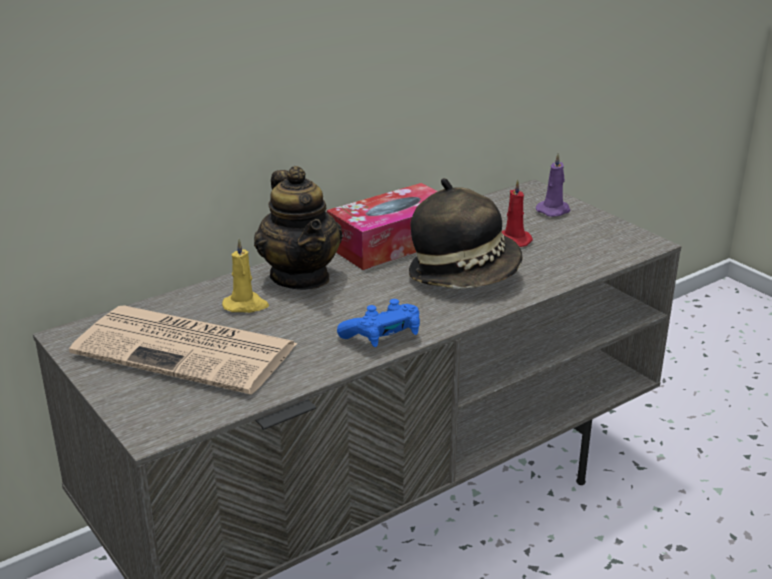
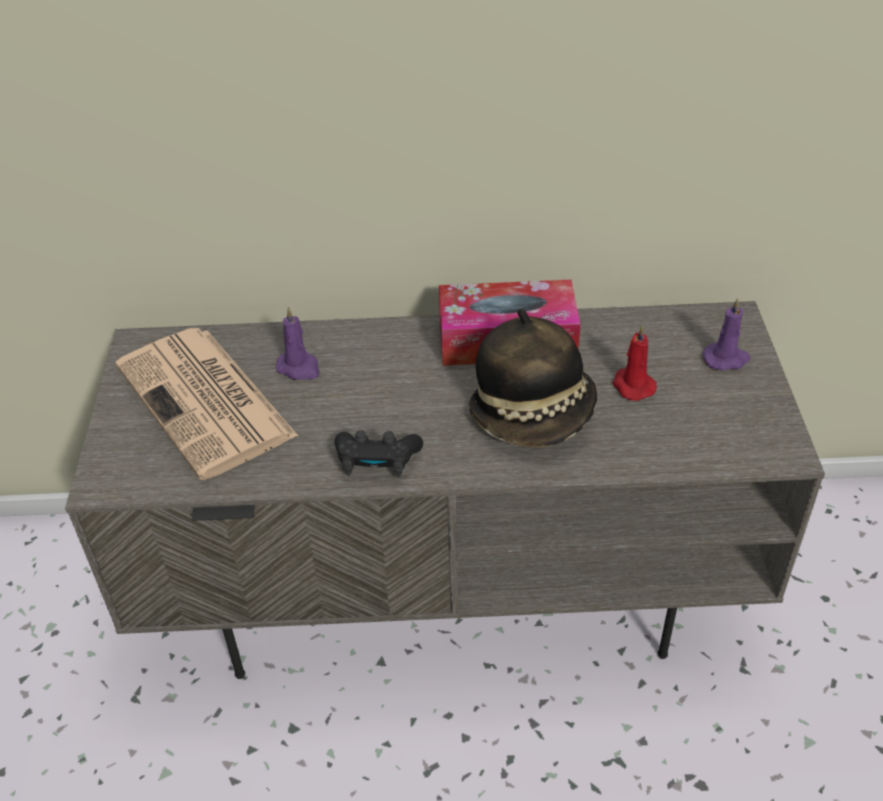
camera: 35 degrees right, 15 degrees up
(246, 305) = (299, 368): yellow candle -> purple candle
(301, 277) = (378, 351): teapot -> none
(383, 337) = (377, 462): blue game controller -> black game controller

